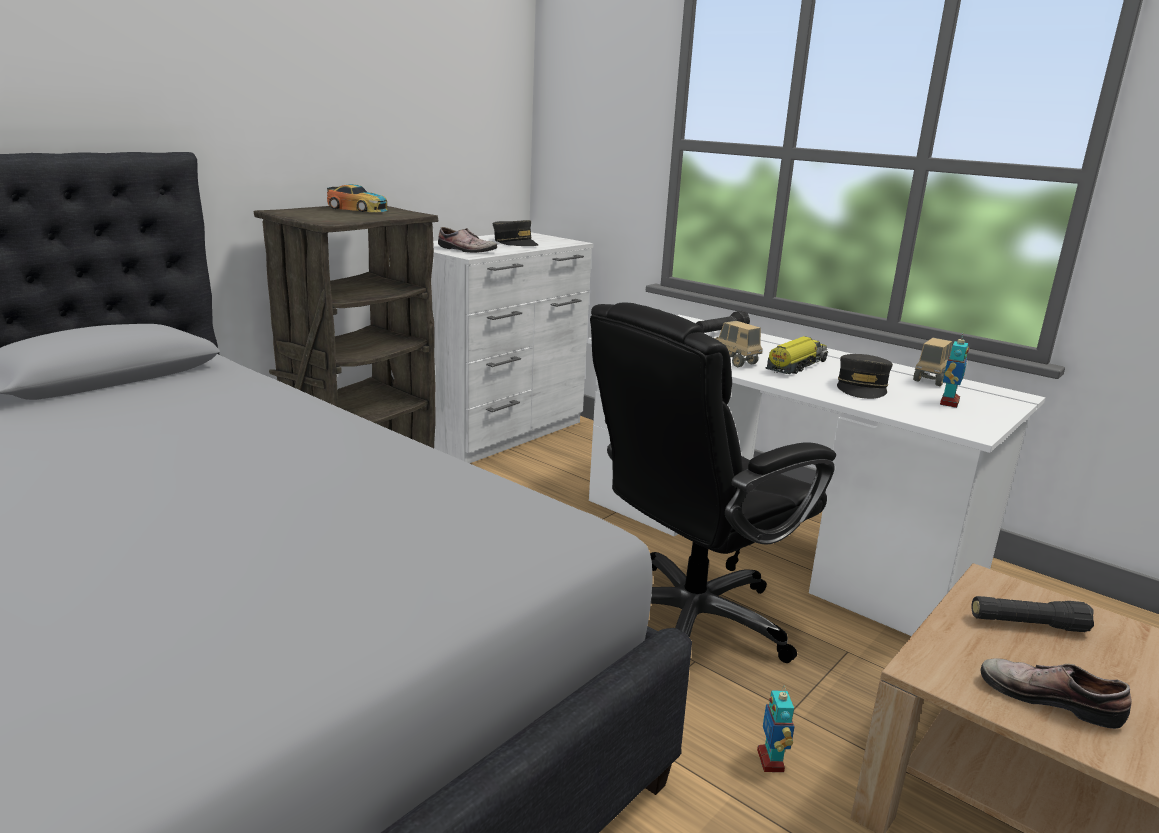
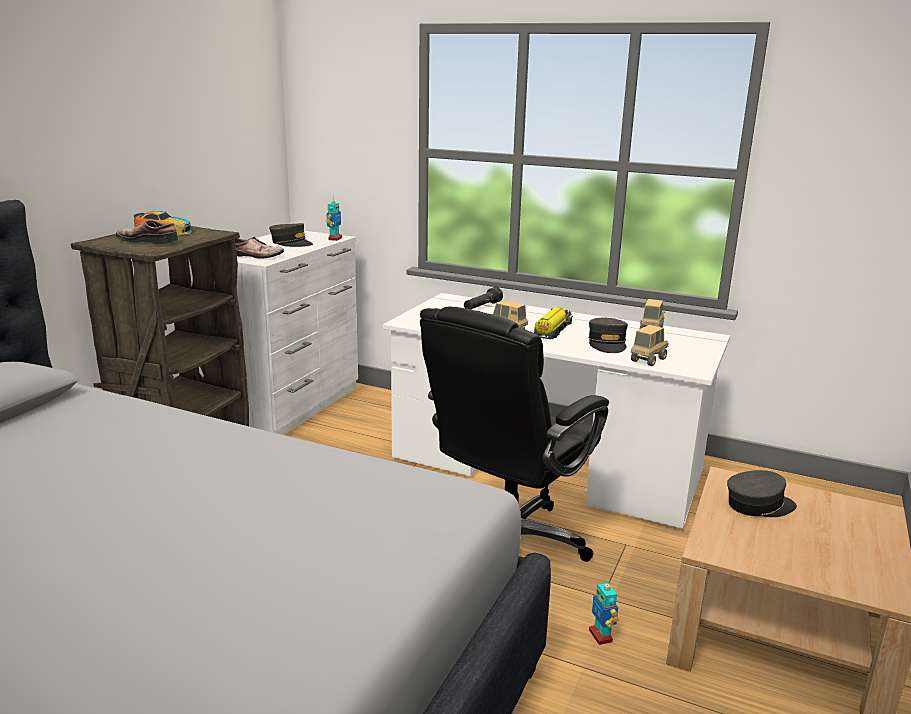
camera: 15 degrees left, 0 degrees up
(909, 412) = (648, 360): none -> toy truck
(948, 402) = (670, 348): toy robot -> toy robot (334, 239)
(1027, 624) = (759, 505): black flashlight -> grey cap
(1049, 697) = (787, 553): shoe -> shoe (149, 241)

